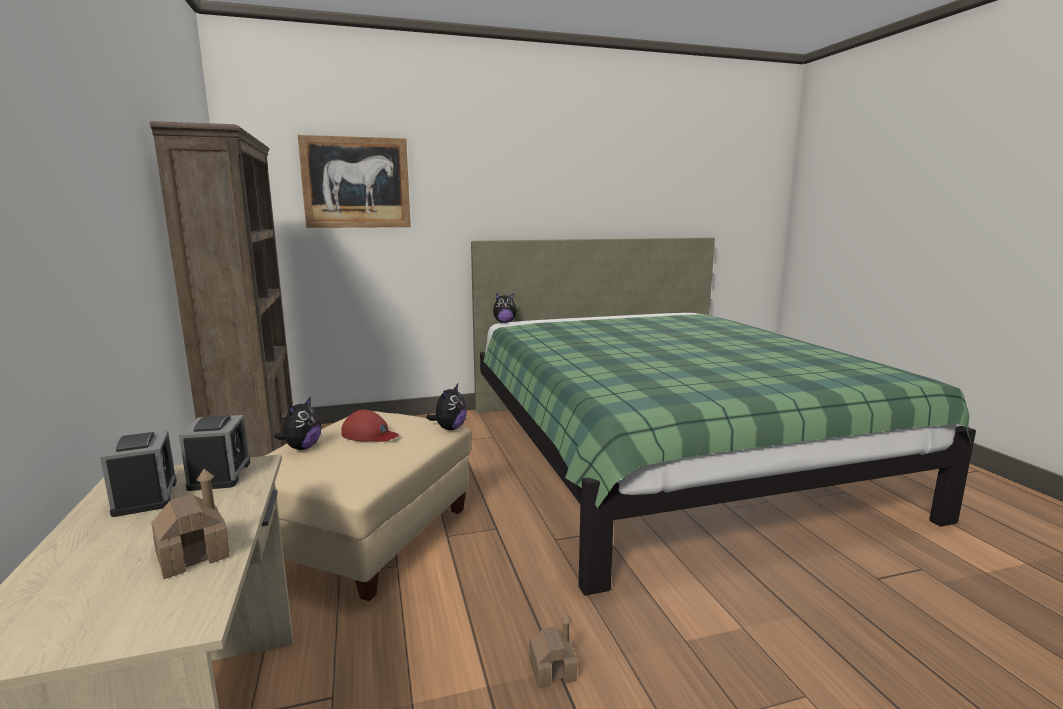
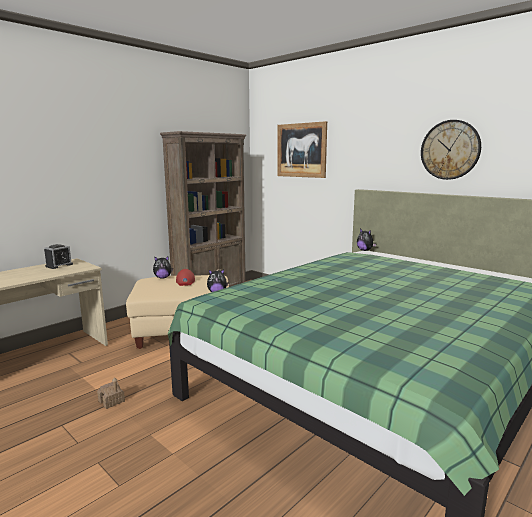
camera: 60 degrees right, 0 degrees up
(193, 554) = (22, 278): toy house -> none
(220, 475) = (78, 267): alarm clock -> none
(583, 188) = (450, 150): none -> wall clock

